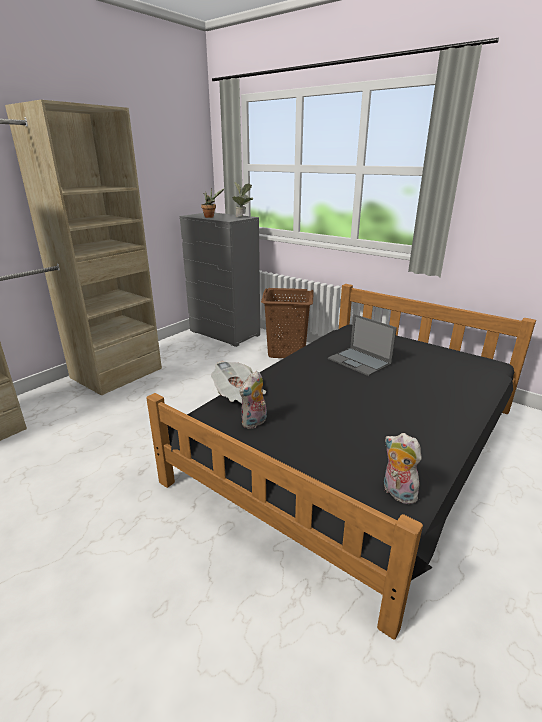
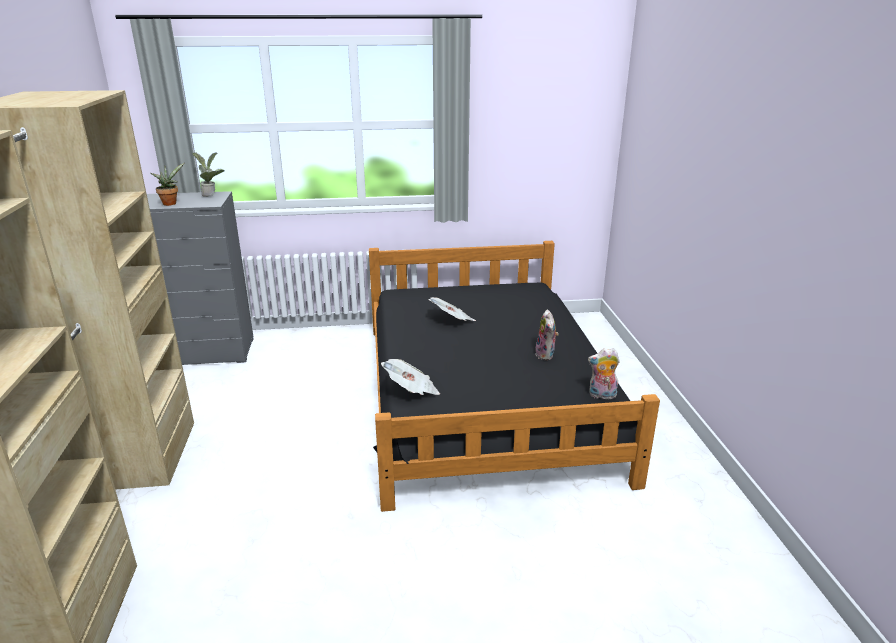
camera: 45 degrees left, 0 degrees up
(254, 423) = (458, 402): plush toy -> plush toy (546, 355)
(286, 351) = (311, 345): brown laundry basket -> none
(360, 361) = (452, 321): laptop -> newspaper

